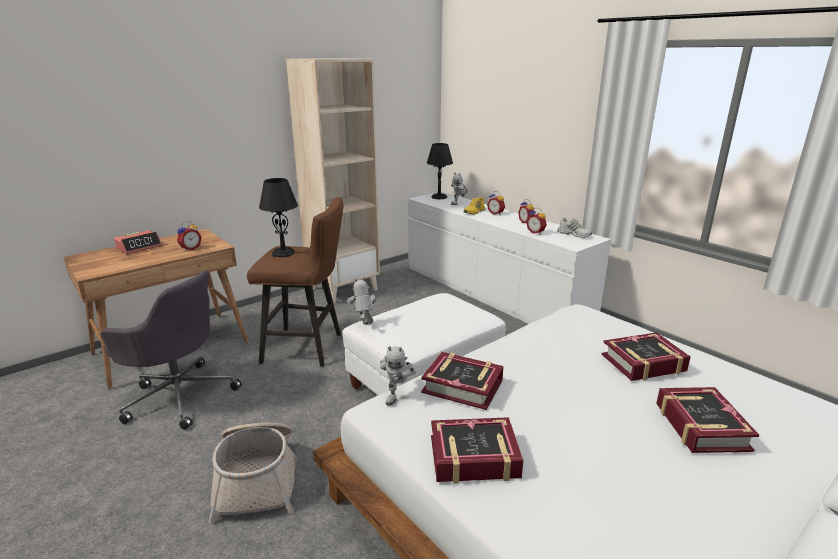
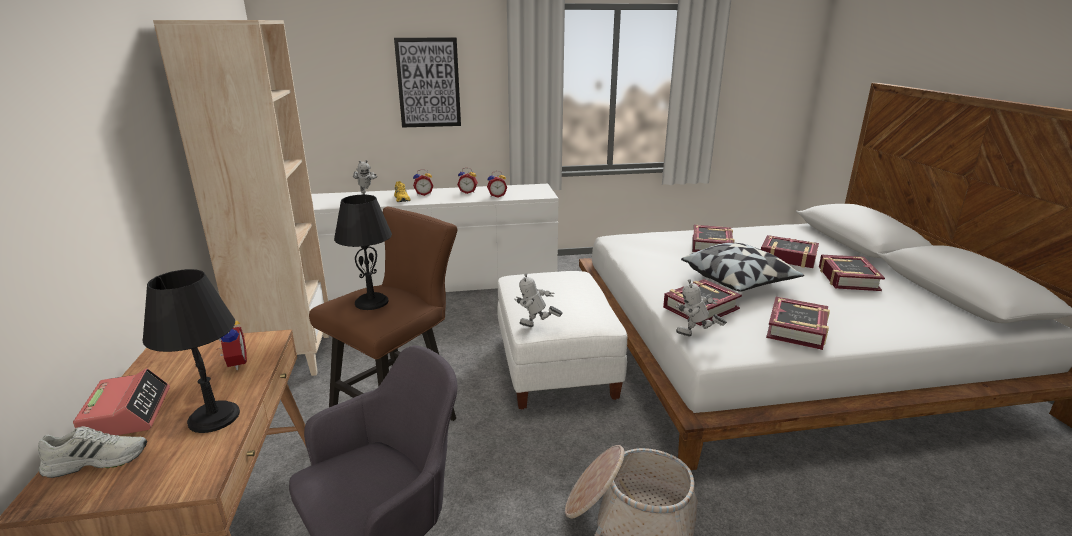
camera: 60 degrees left, 0 degrees up
(398, 395) = (695, 337): toy robot -> toy robot turned 150 degrees clockwise
(439, 197) = (325, 199): black table lamp -> black table lamp (214, 417)
(538, 117) = (428, 83): none -> picture
(567, 401) = (739, 281): none -> pillow
(574, 234) = (521, 188): white shoe -> white shoe (98, 460)
(706, 493) = (847, 278): none -> book

